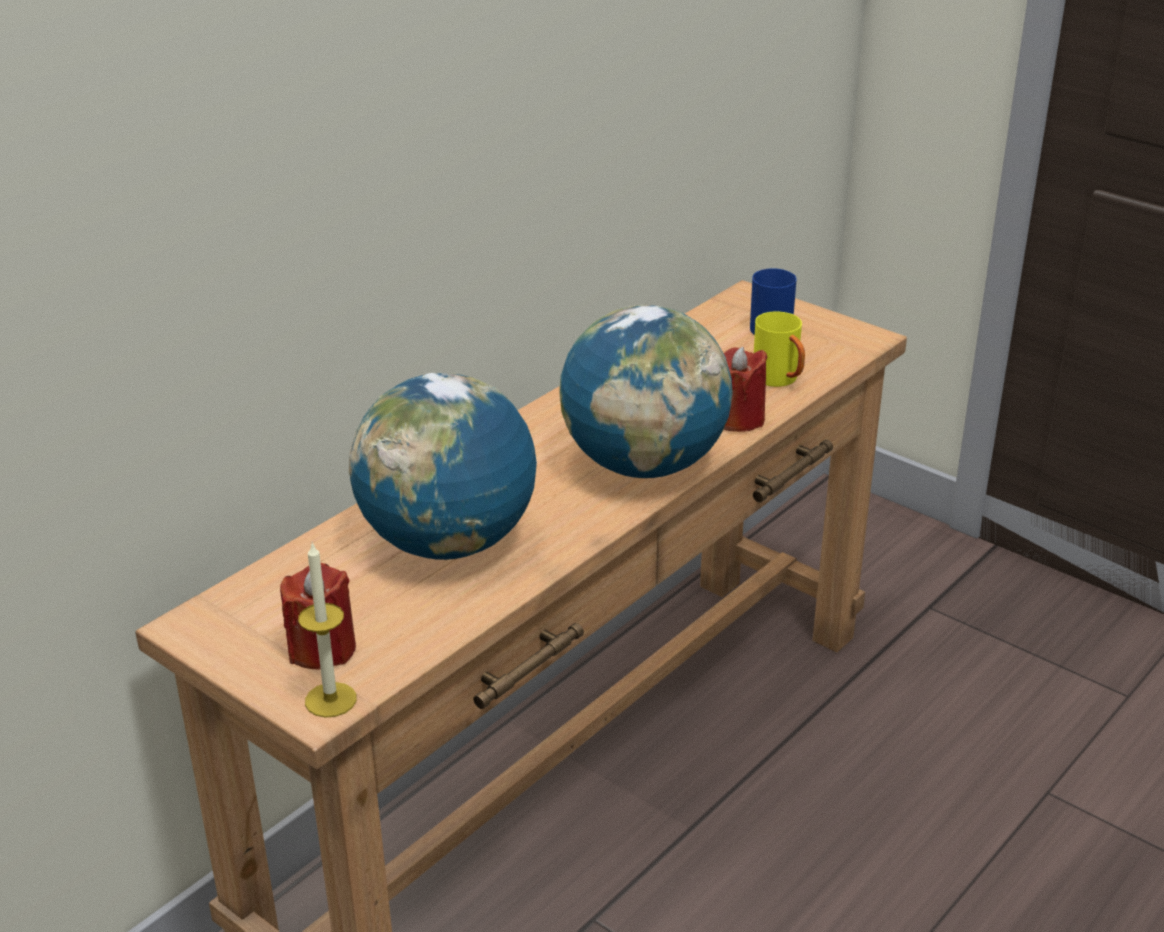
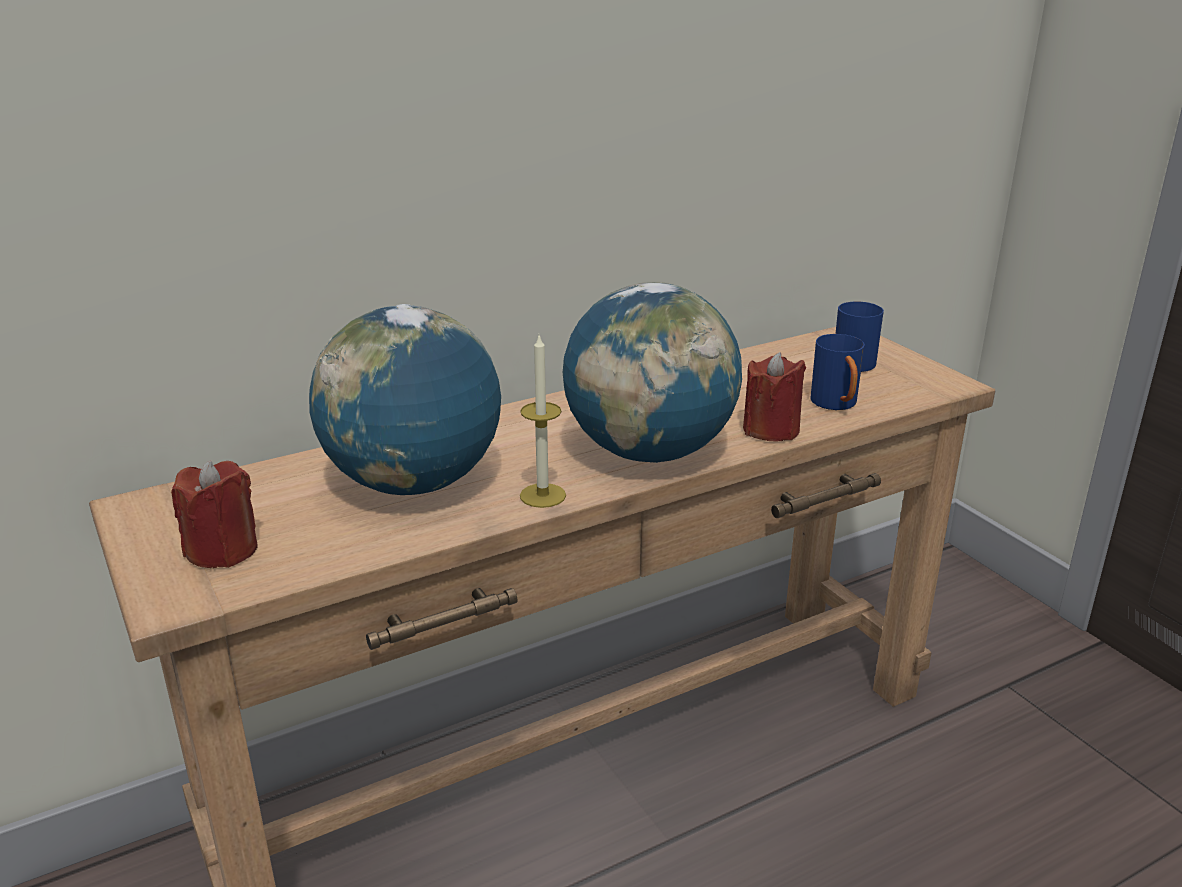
camera: 20 degrees right, 5 degrees down
(330, 700) = (187, 597): candle -> candle (542, 495)
(780, 381) = (837, 405): yellow mug -> blue mug

